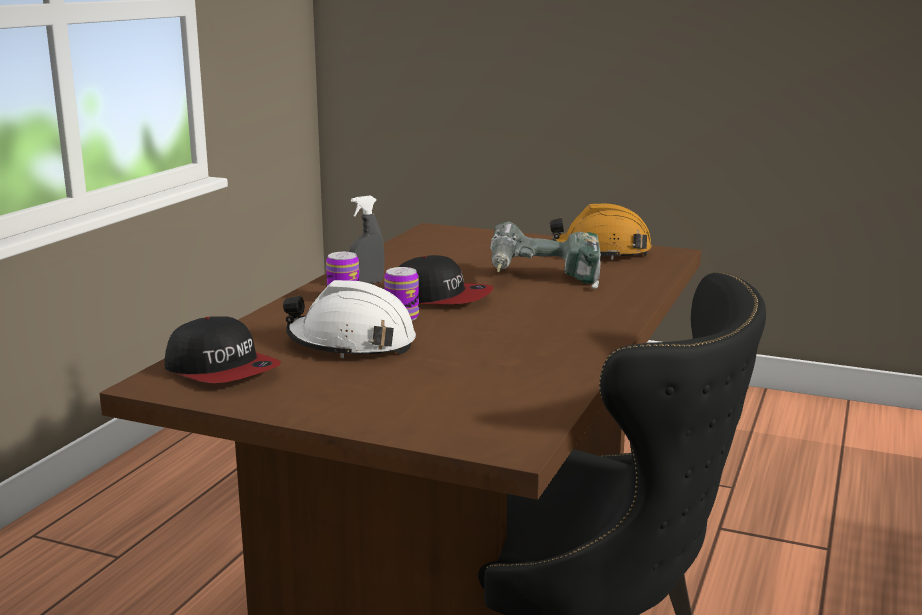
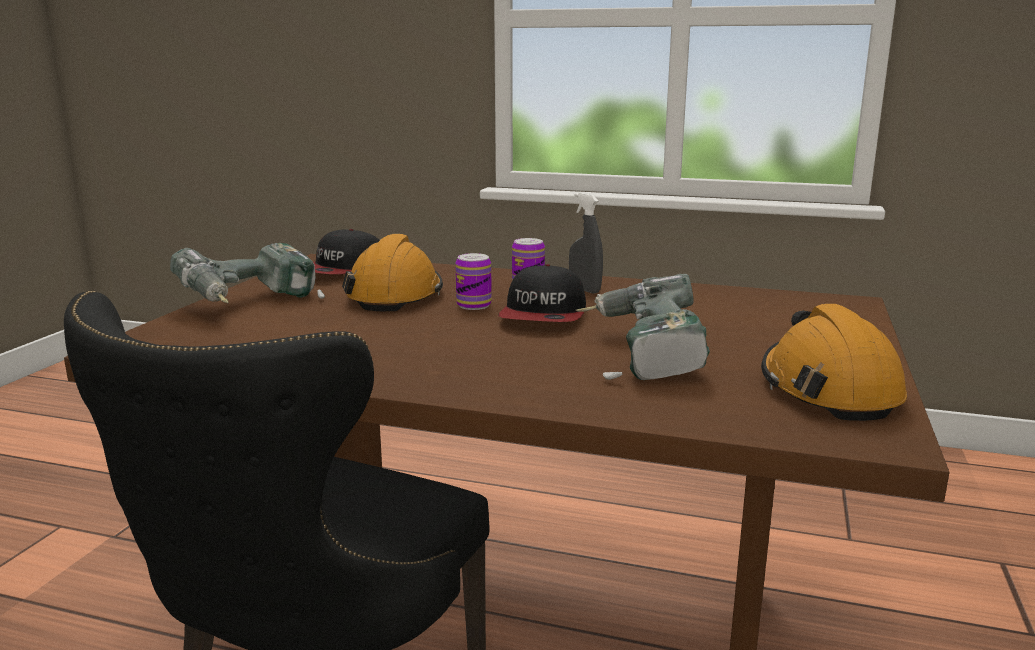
camera: 85 degrees right, 0 degrees up
(351, 344) = (395, 295): white hard hat -> orange hard hat
(362, 402) = (253, 304): none -> power drill

